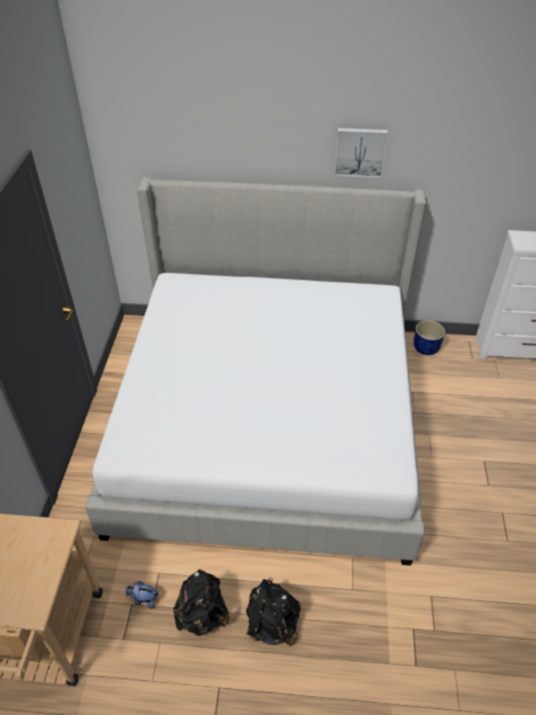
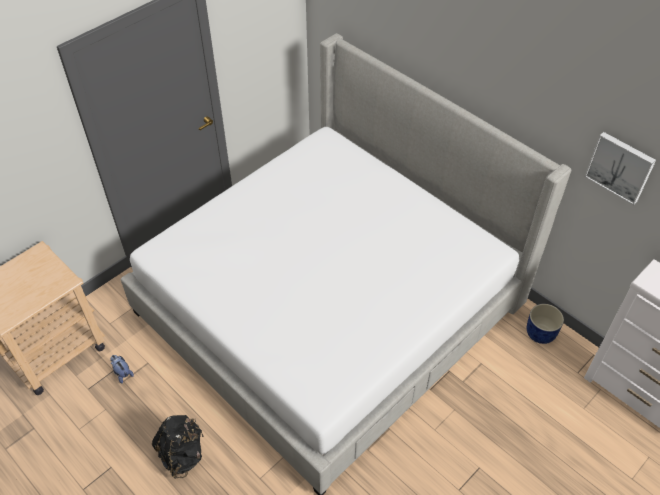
camera: 40 degrees right, 5 degrees up
(203, 615) = (146, 412): black backpack -> none
(360, 152) = (519, 98): picture -> picture (620, 167)

